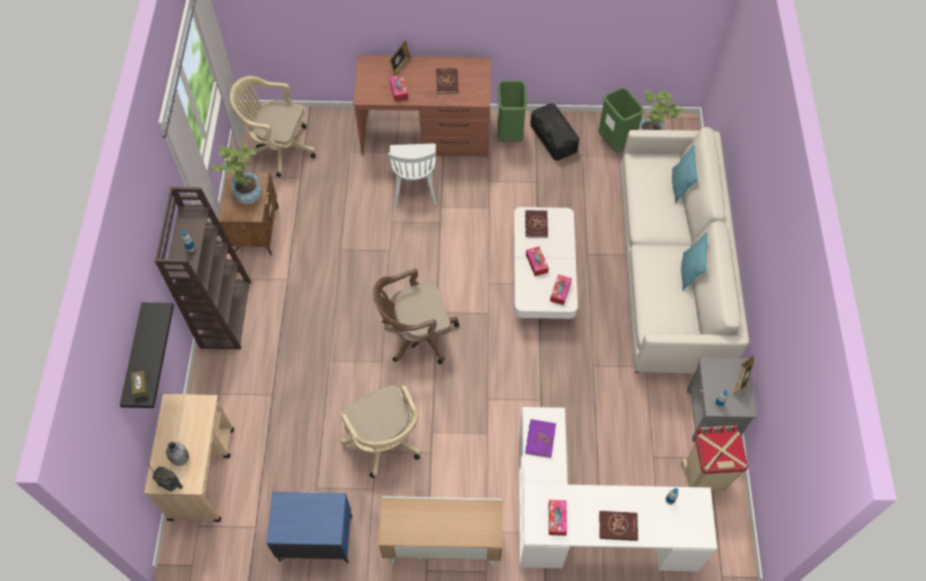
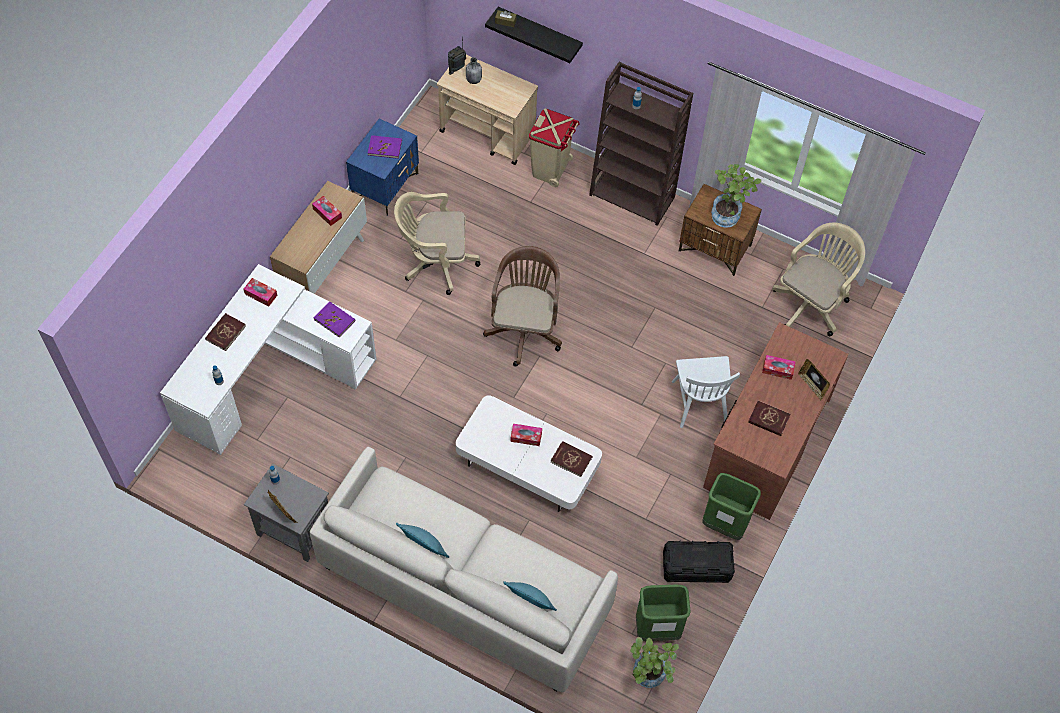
camera: 115 degrees right, 0 degrees up
(304, 514) = (385, 148): none -> purple book
(414, 186) = (699, 402): white chair -> white chair turned 120 degrees counterclockwise
(560, 292) = (482, 441): tissue box -> tissue box (327, 213)
(704, 476) = (246, 488): beige trash can -> beige trash can (551, 169)

